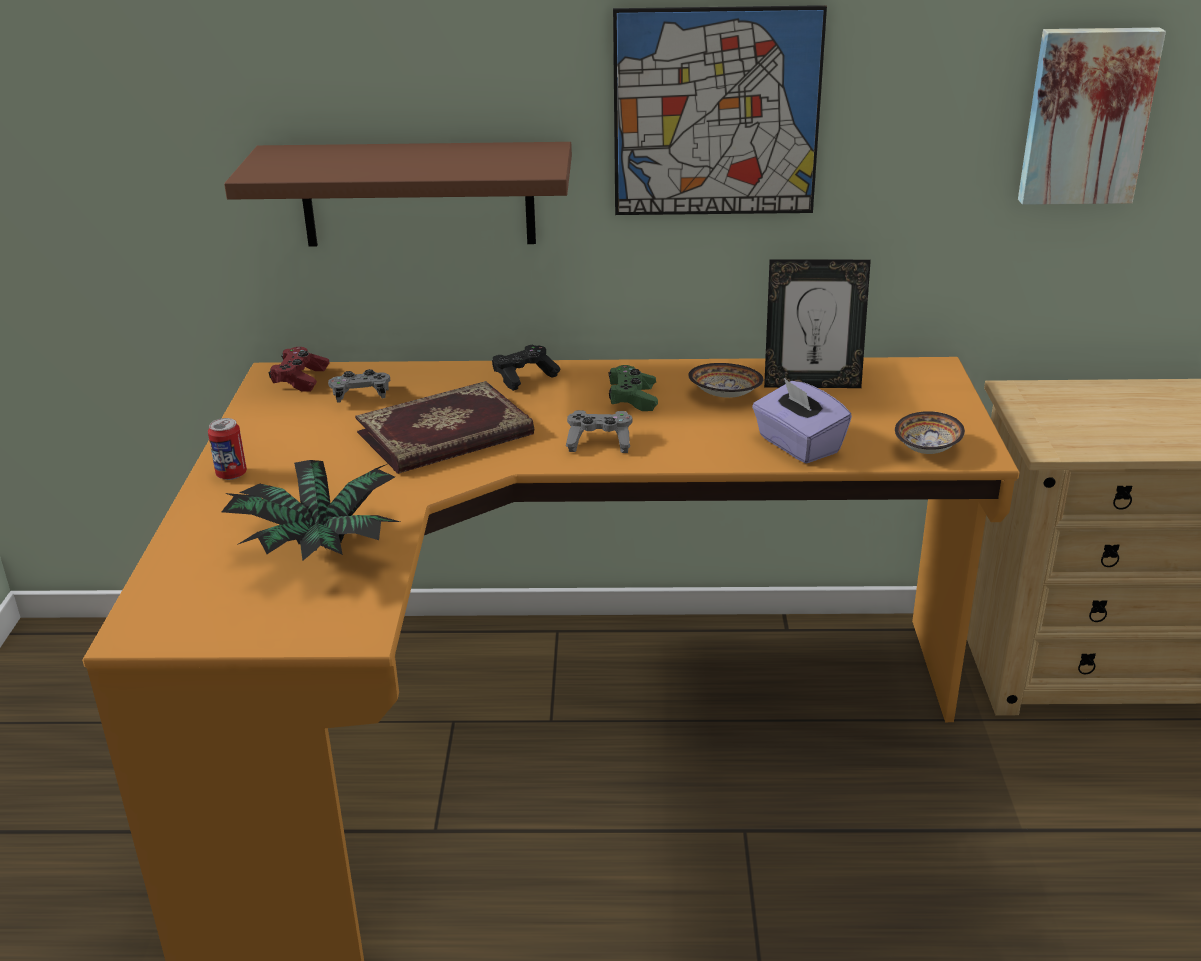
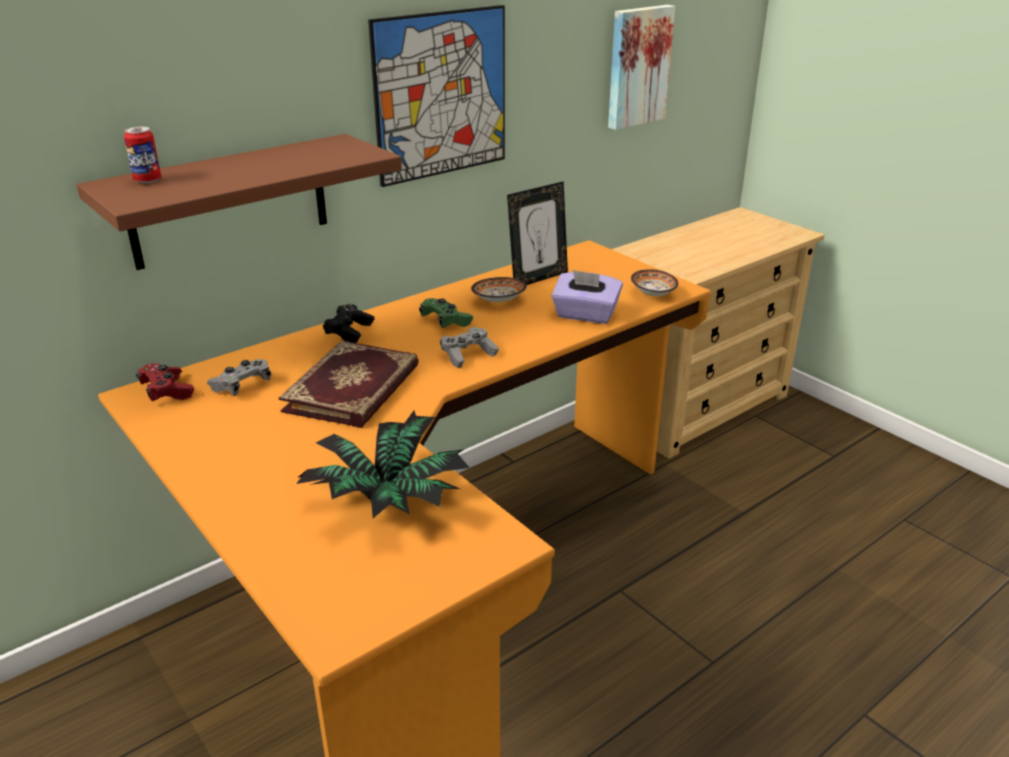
camera: 40 degrees left, 0 degrees up
(231, 474) = (222, 482): can -> can (147, 180)

